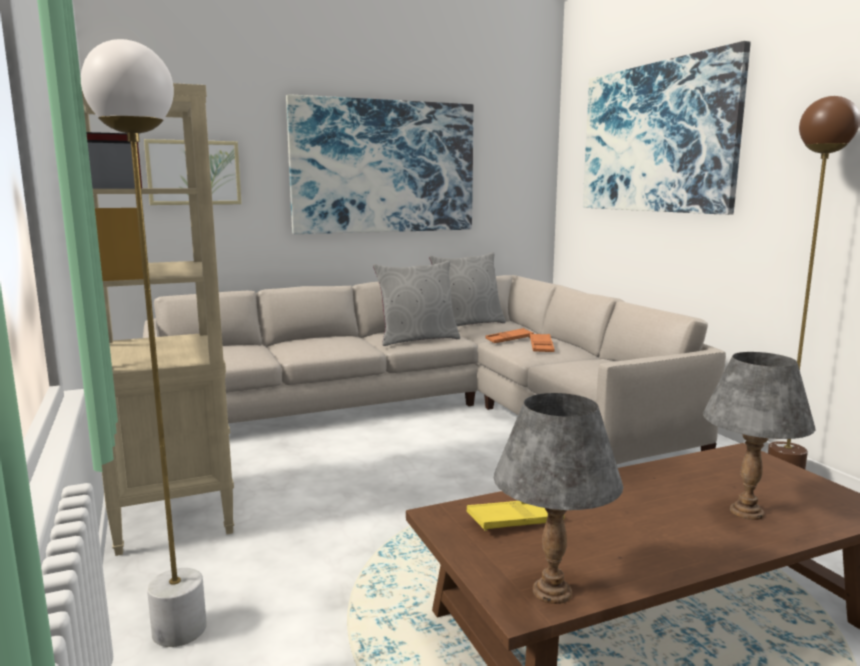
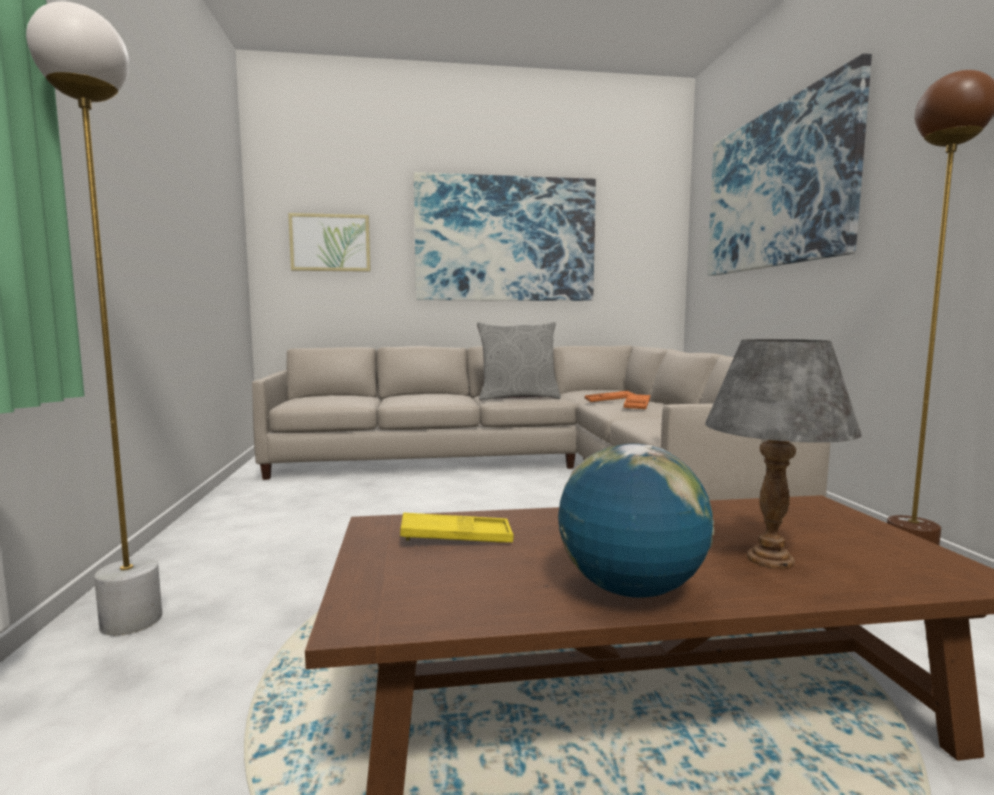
camera: 15 degrees right, 5 degrees down
(173, 511) = (227, 525): beige bookcase -> none
(467, 324) = (580, 390): grey pillow -> none
(552, 592) = (418, 609): grey table lamp -> none
(678, 552) = (631, 590): none -> globe

